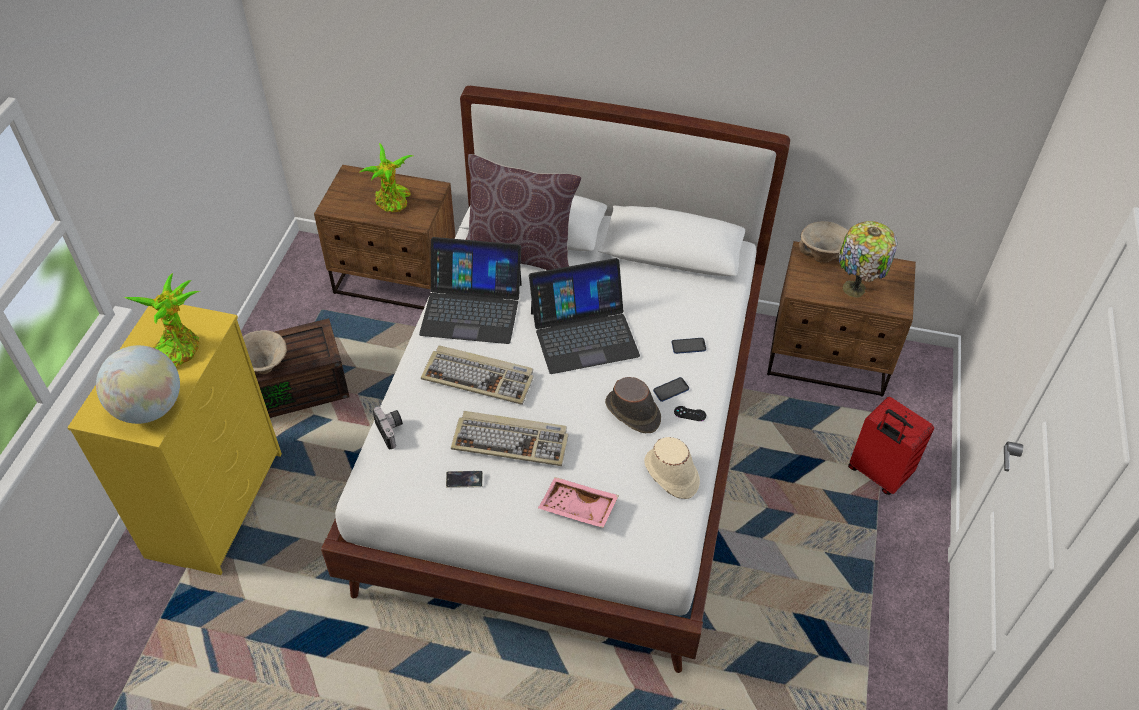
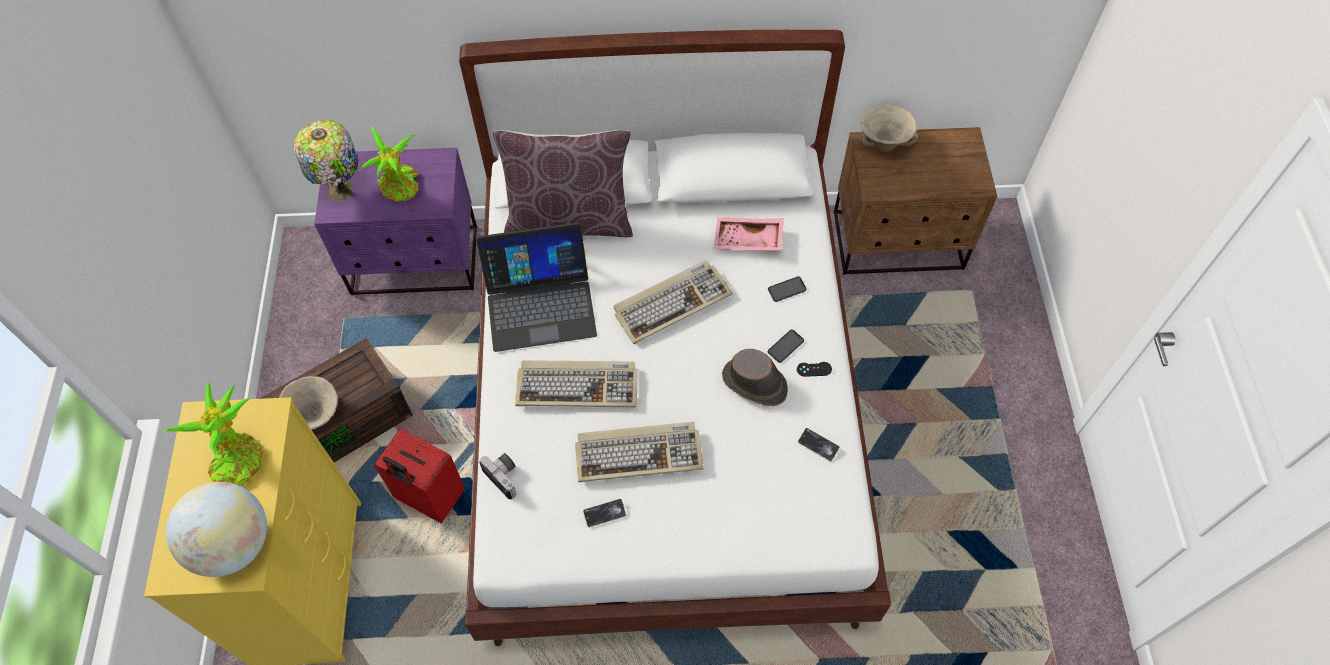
camera: 15 degrees left, 10 degrees up
(396, 280) = (415, 261): brown nightstand -> purple nightstand
(577, 509) = (735, 513): pink tray -> pink tray (747, 241)
(584, 333) = (672, 303): laptop -> keyboard
(671, 474) = (818, 445): beige hat -> phone
(855, 290) = (930, 176): table lamp -> table lamp (341, 192)
(877, 474) = (983, 357): red suitcase -> red suitcase (429, 498)

